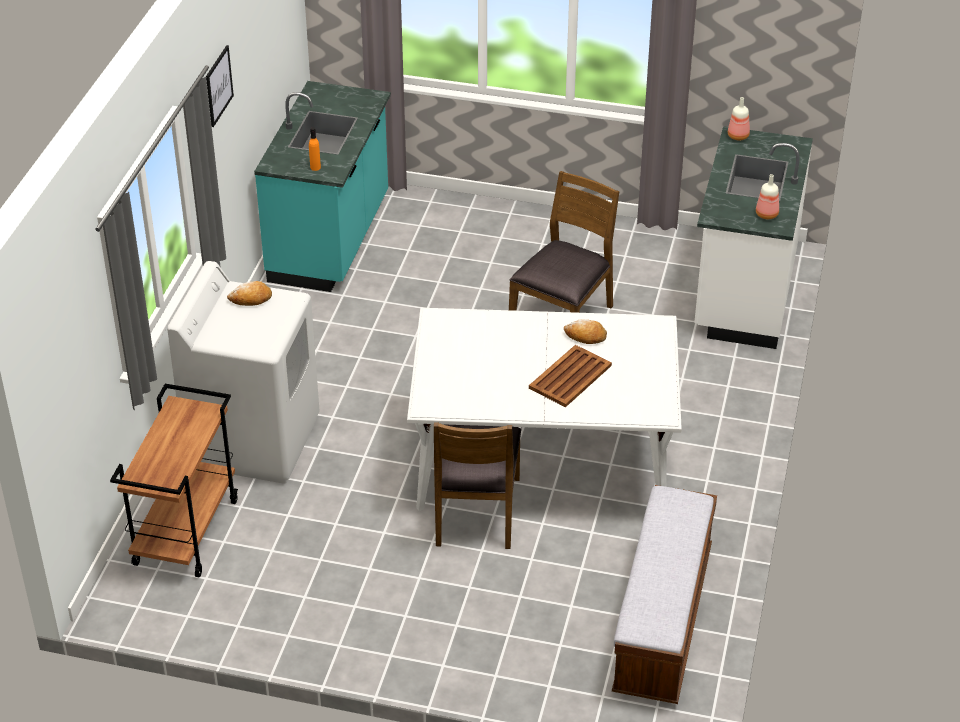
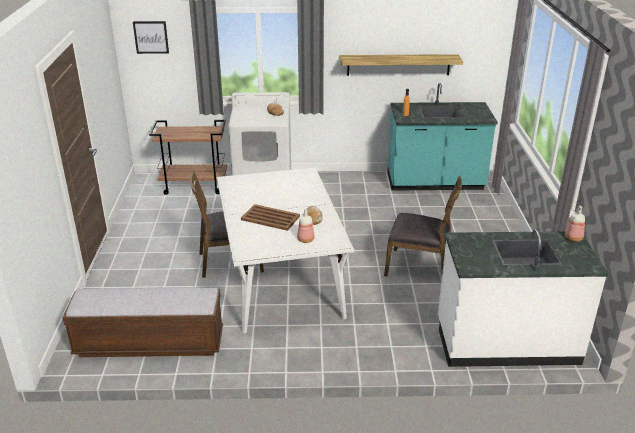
camera: 75 degrees right, 10 degrees down
(219, 85) = (366, 31): picture -> picture (151, 37)
(245, 106) = (398, 65): none -> shelf
(767, 215) = (479, 260): bottle -> bottle (305, 240)

